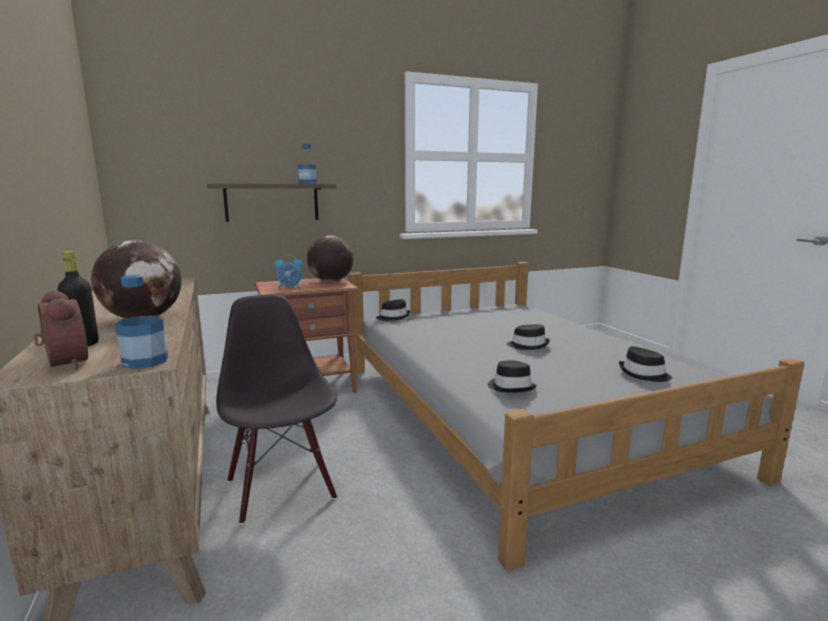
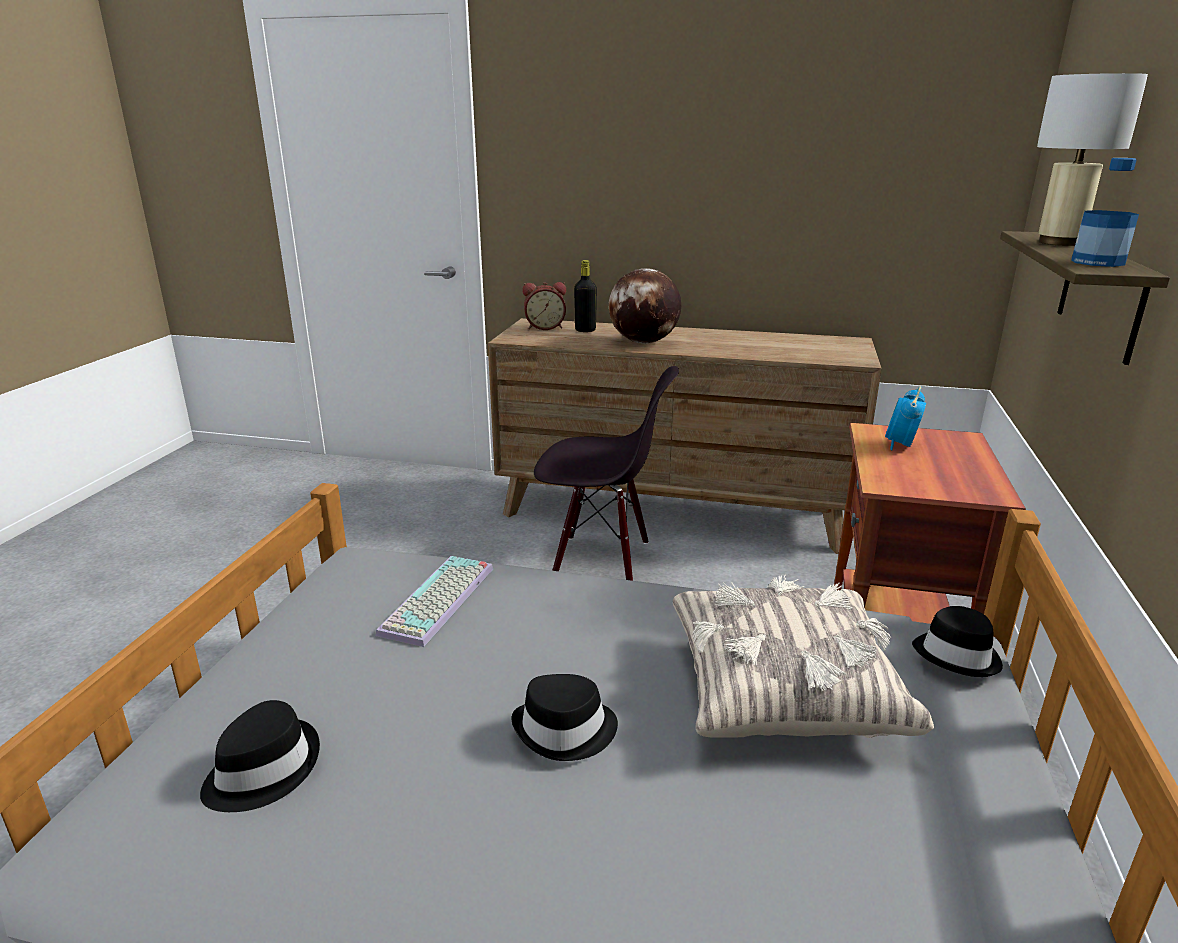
camera: 125 degrees right, 10 degrees up
(145, 361) = (515, 338): bottle -> none
(252, 183) = (1060, 243): none -> white table lamp
(330, 281) = (947, 483): globe -> none
(453, 328) = (783, 693): none -> beige pillow
(511, 387) = (440, 601): black hat -> keyboard

